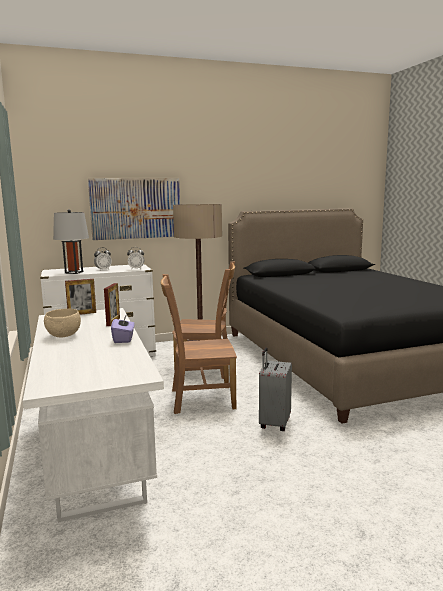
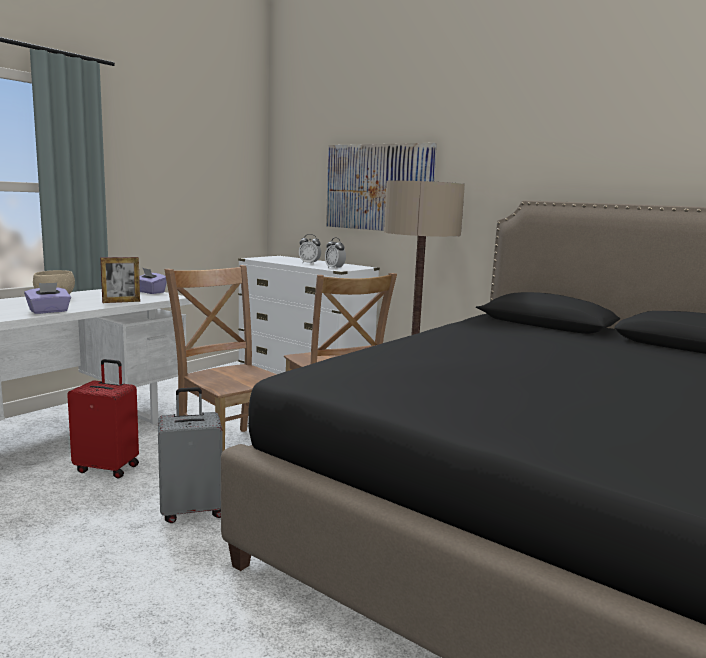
camera: 55 degrees right, 0 degrees up
(74, 272) = (277, 260): grey table lamp -> none
(82, 313) = (149, 292): picture frame -> purple tissue box
(184, 440) = (108, 468): none -> red suitcase

